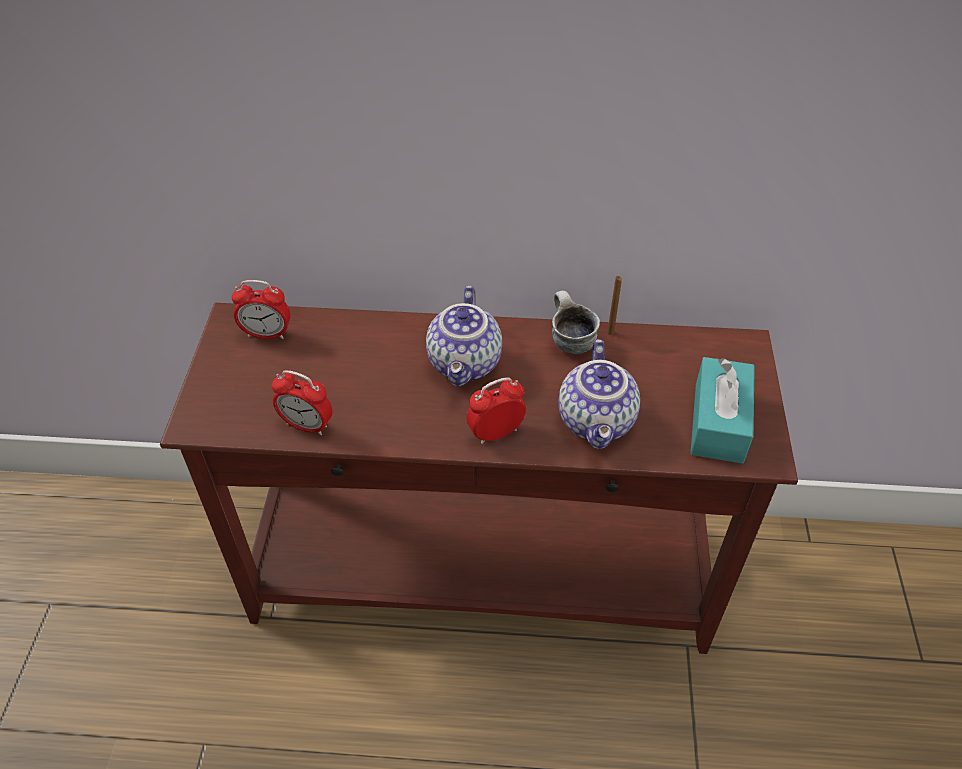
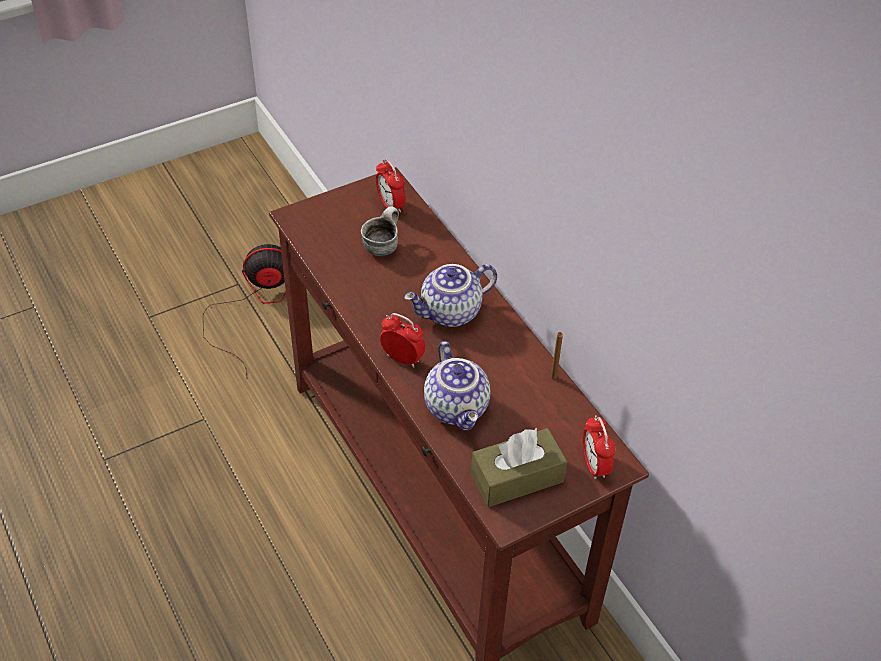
camera: 55 degrees right, 0 degrees up
(98, 603) = (254, 306): none -> fan
(307, 425) = (333, 265): alarm clock -> alarm clock (594, 465)
(568, 341) = (523, 357): mug -> mug (382, 245)
(598, 422) = (458, 408): teapot -> teapot turned 75 degrees counterclockwise
(718, 422) = (517, 477): turquoise tissue box -> brown tissue box

